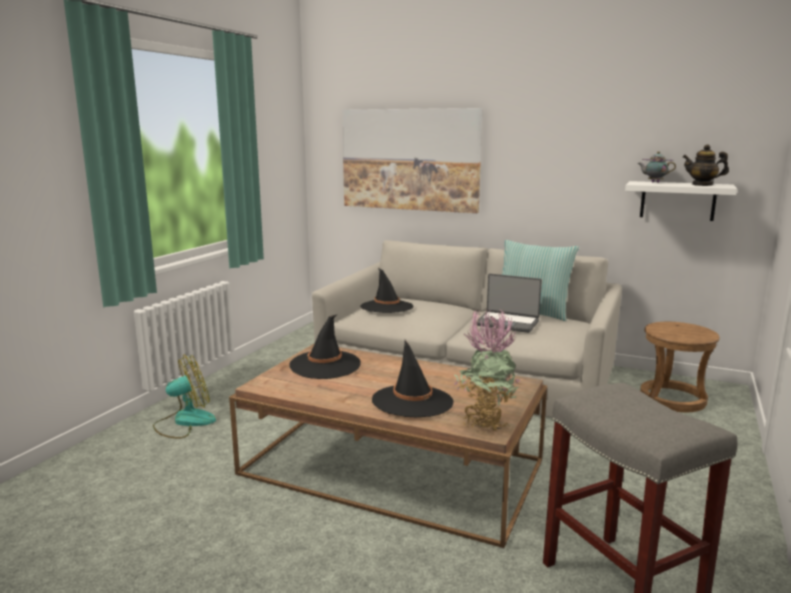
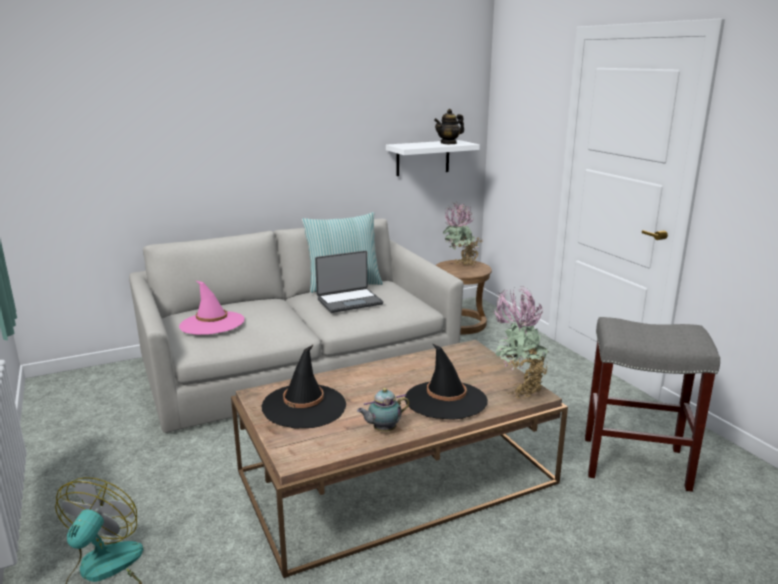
camera: 50 degrees left, 5 degrees up
(386, 307) = (212, 323): black hat -> pink hat
(410, 159) = (152, 141): picture -> none
(654, 182) = (409, 144): teapot -> teapot (383, 430)
(682, 329) = (461, 266): none -> potted plant

